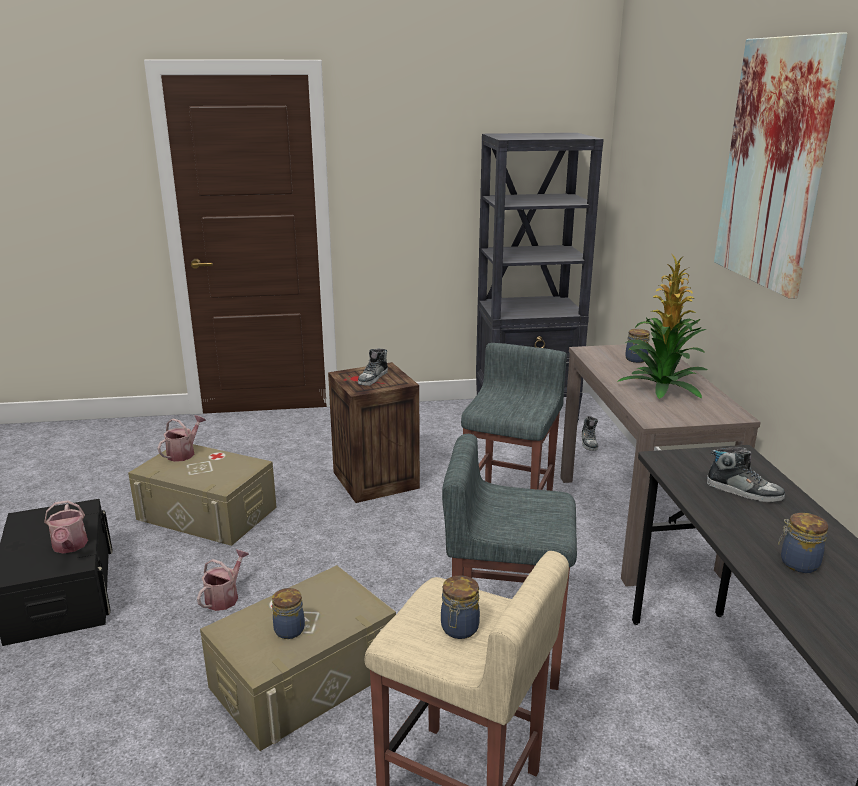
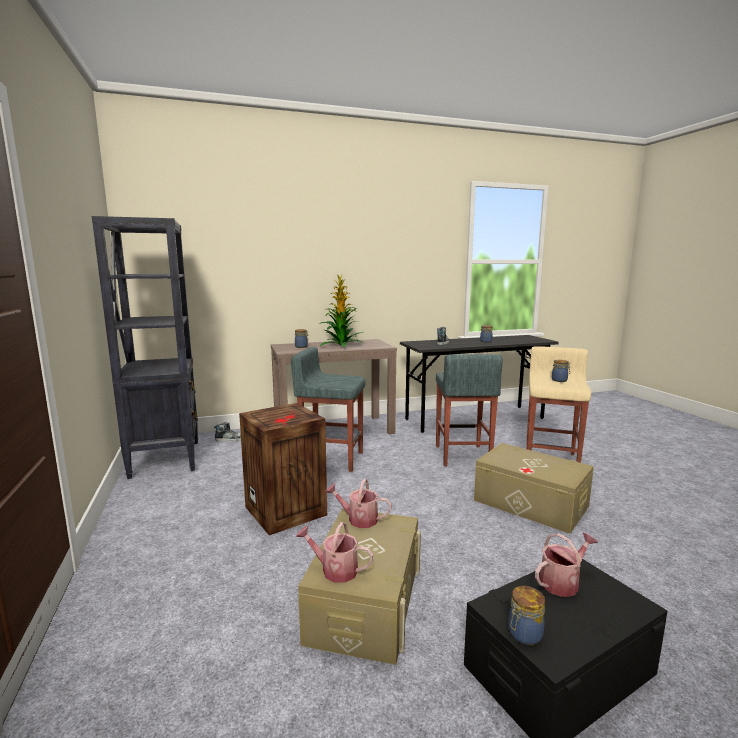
camera: 100 degrees left, 10 degrees down
(225, 597) = (485, 551): watering can -> watering can (358, 519)
(289, 629) = (544, 464): jar -> jar (523, 635)
(373, 378) = (281, 415): shoe -> none
(775, 164) = (345, 230): picture -> none

